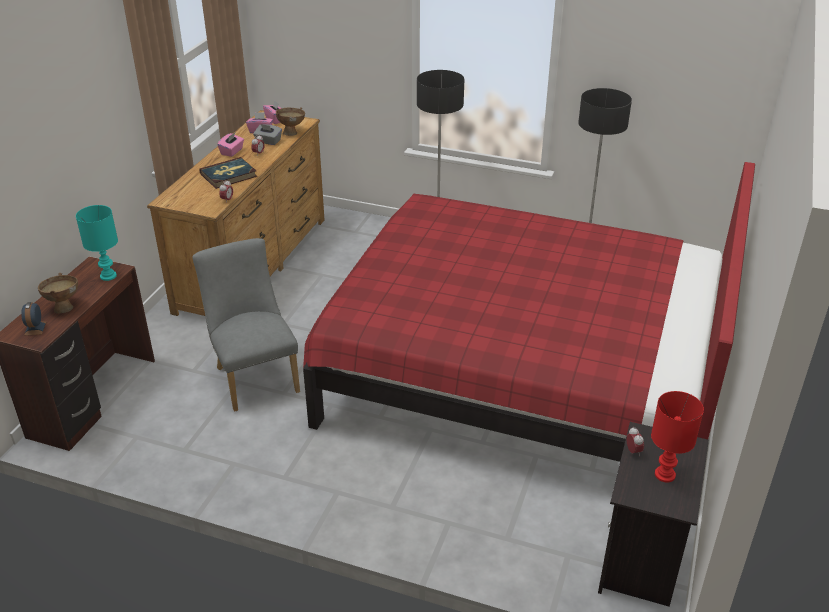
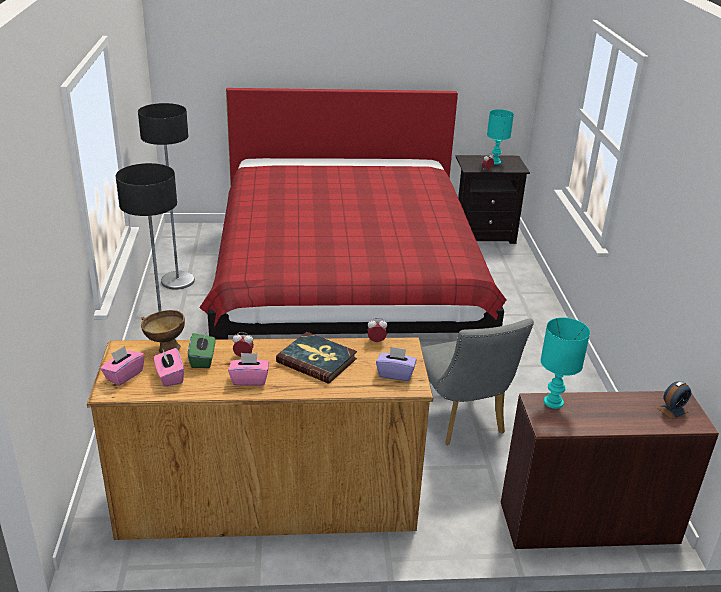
camera: 115 degrees left, 5 degrees down
(64, 307) = (626, 408): brown bowl -> none
(184, 198) = (395, 374): none -> purple tissue box
(254, 376) = (462, 421): grey chair -> grey chair turned 60 degrees counterclockwise
(268, 141) = (203, 359): grey tissue box -> green tissue box
(664, 475) = (495, 162): red table lamp -> turquoise table lamp

